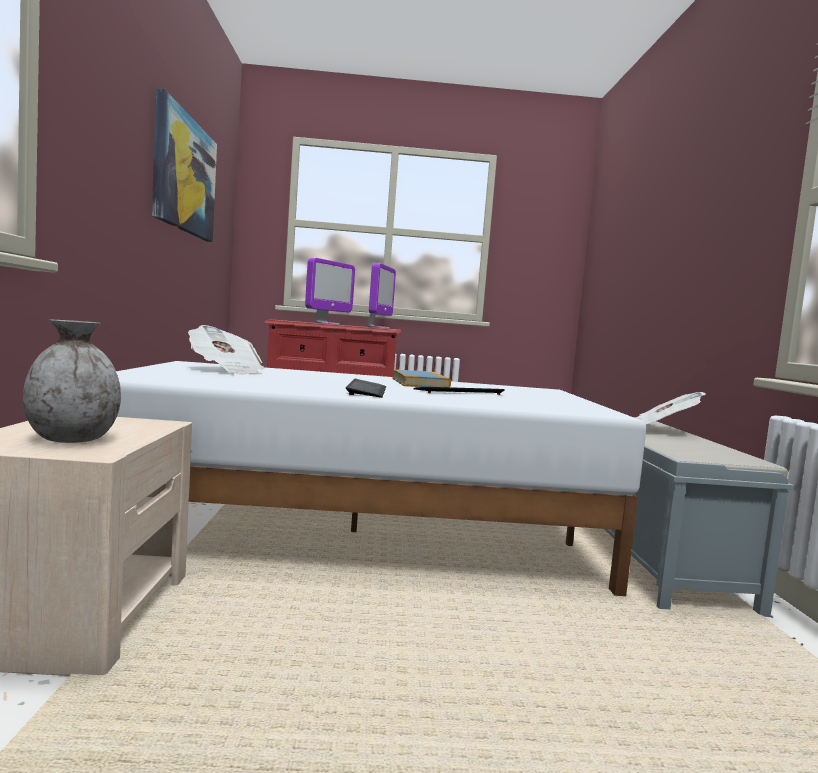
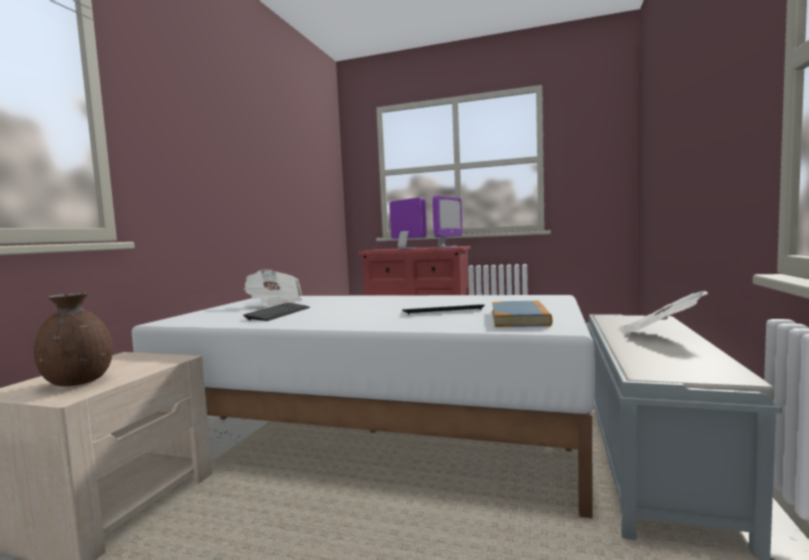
camera: 20 degrees right, 0 degrees up
(73, 440) = (79, 382): grey vase -> brown vase
(185, 175) = (278, 155): picture -> none
(327, 323) = (407, 248): monitor -> monitor turned 90 degrees counterclockwise
(367, 390) = (350, 317): keyboard -> keyboard (278, 313)
(420, 383) = (426, 301): book -> book (519, 318)

